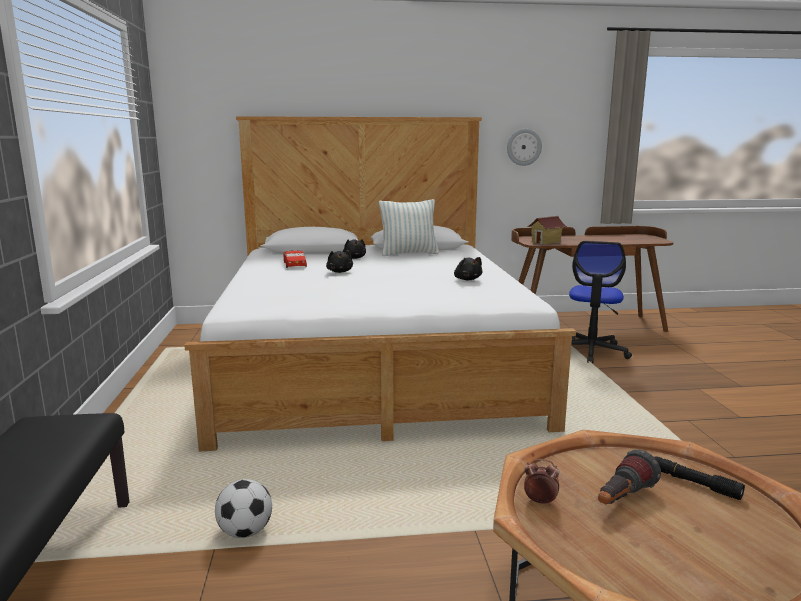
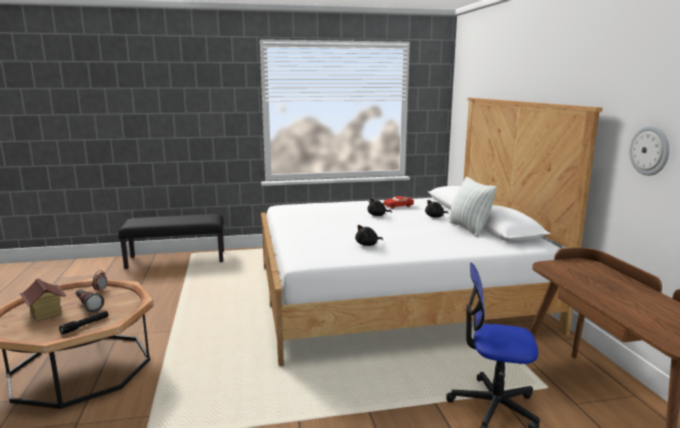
camera: 85 degrees right, 0 degrees up
(245, 532) = (194, 283): football -> none
(546, 242) = (564, 271): toy house -> toy house (45, 312)

